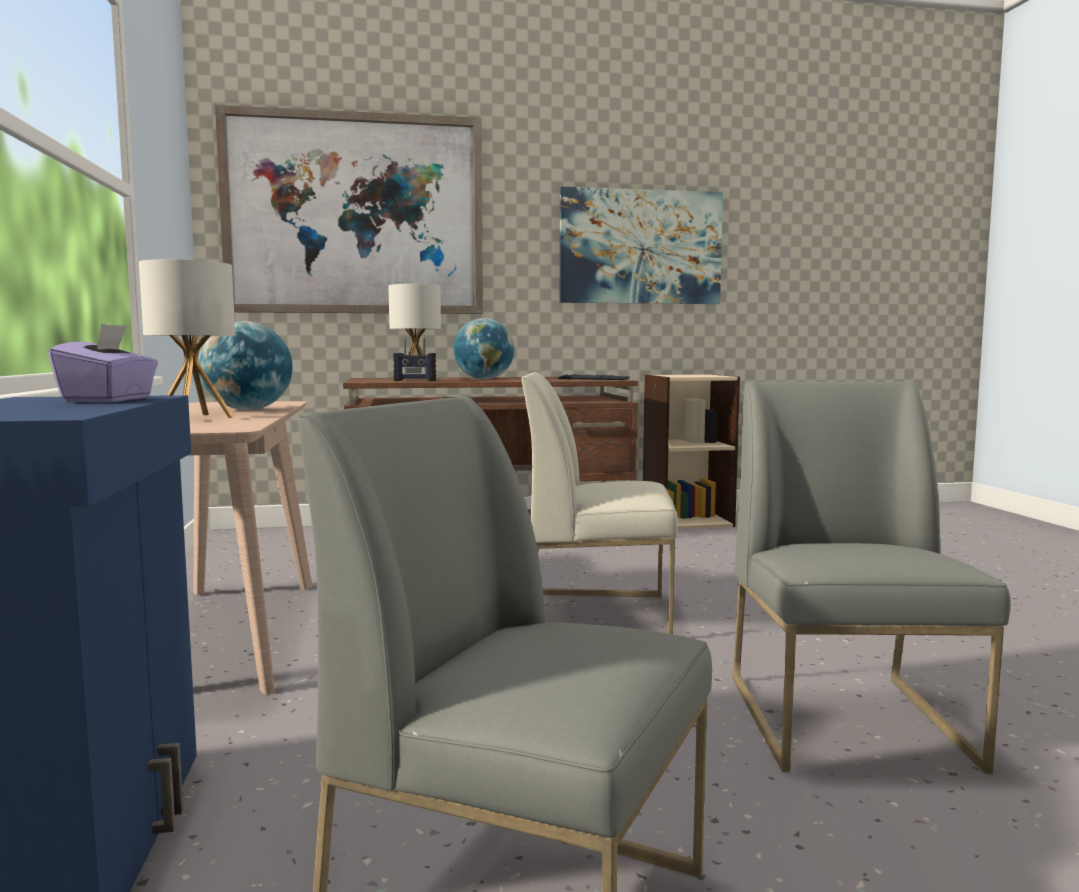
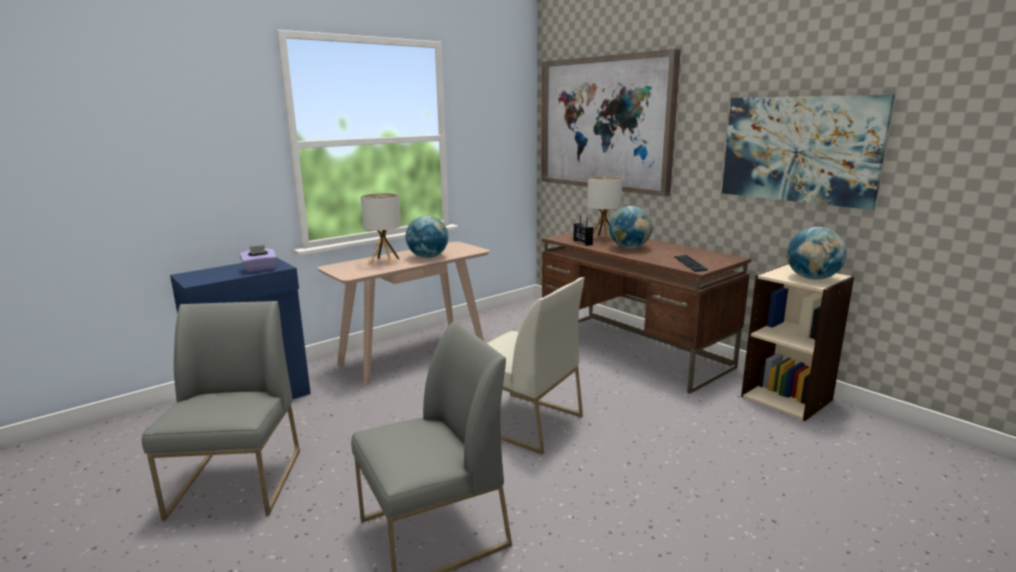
camera: 60 degrees right, 10 degrees up
(596, 614) = (524, 421): white chair -> white chair turned 150 degrees clockwise
(703, 375) = (812, 278): none -> globe

